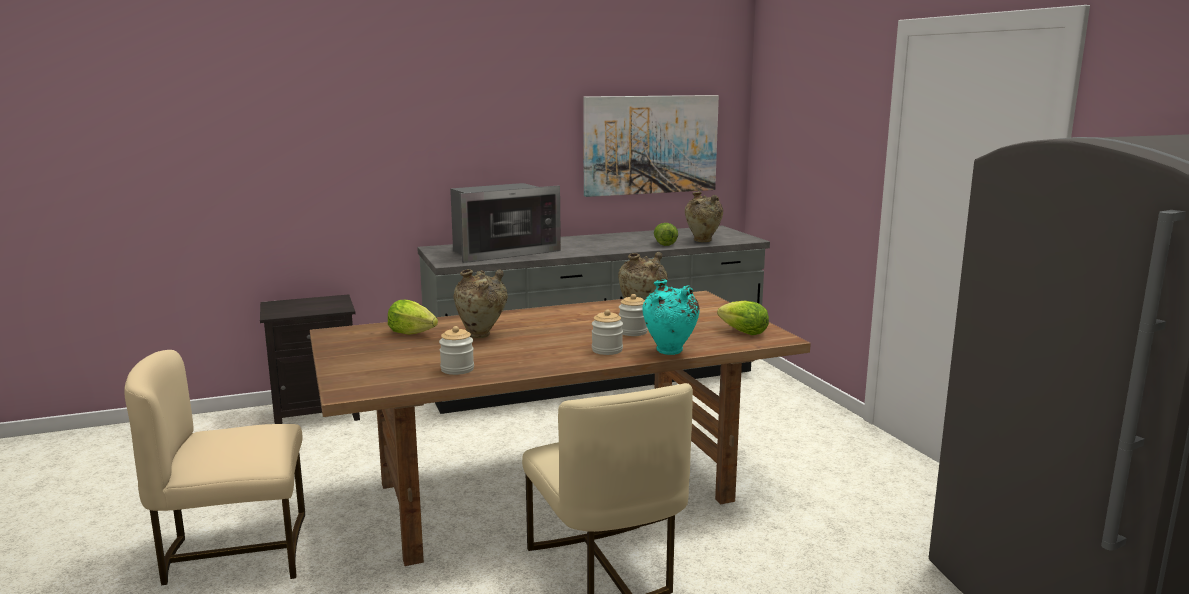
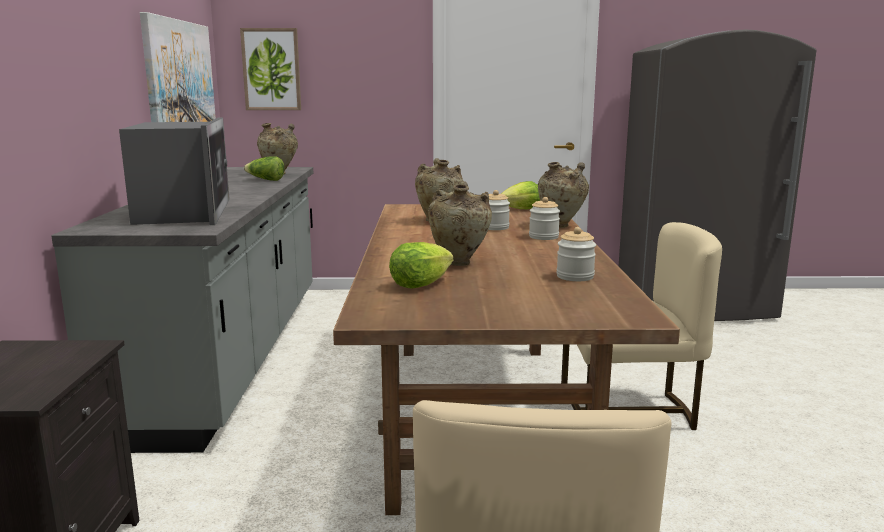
camera: 70 degrees left, 0 degrees up
(670, 352) = (561, 226): turquoise vase -> beige vase
(776, 136) = (271, 69): none -> picture

